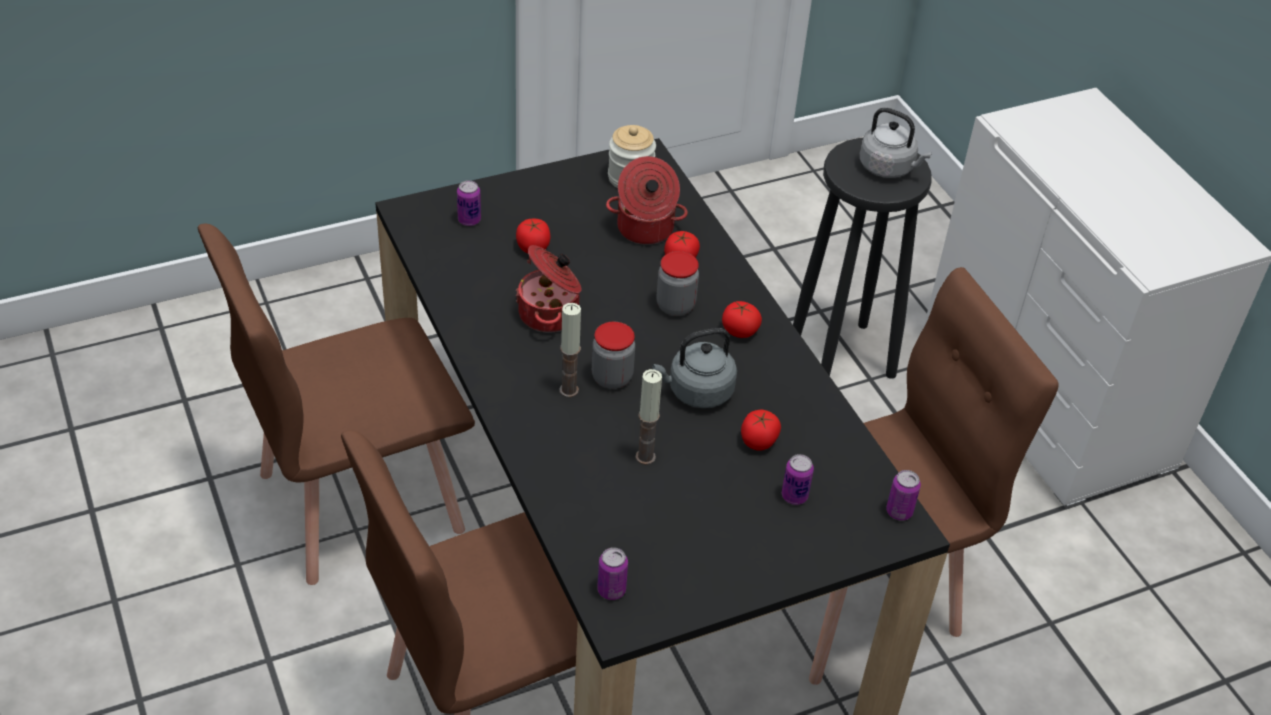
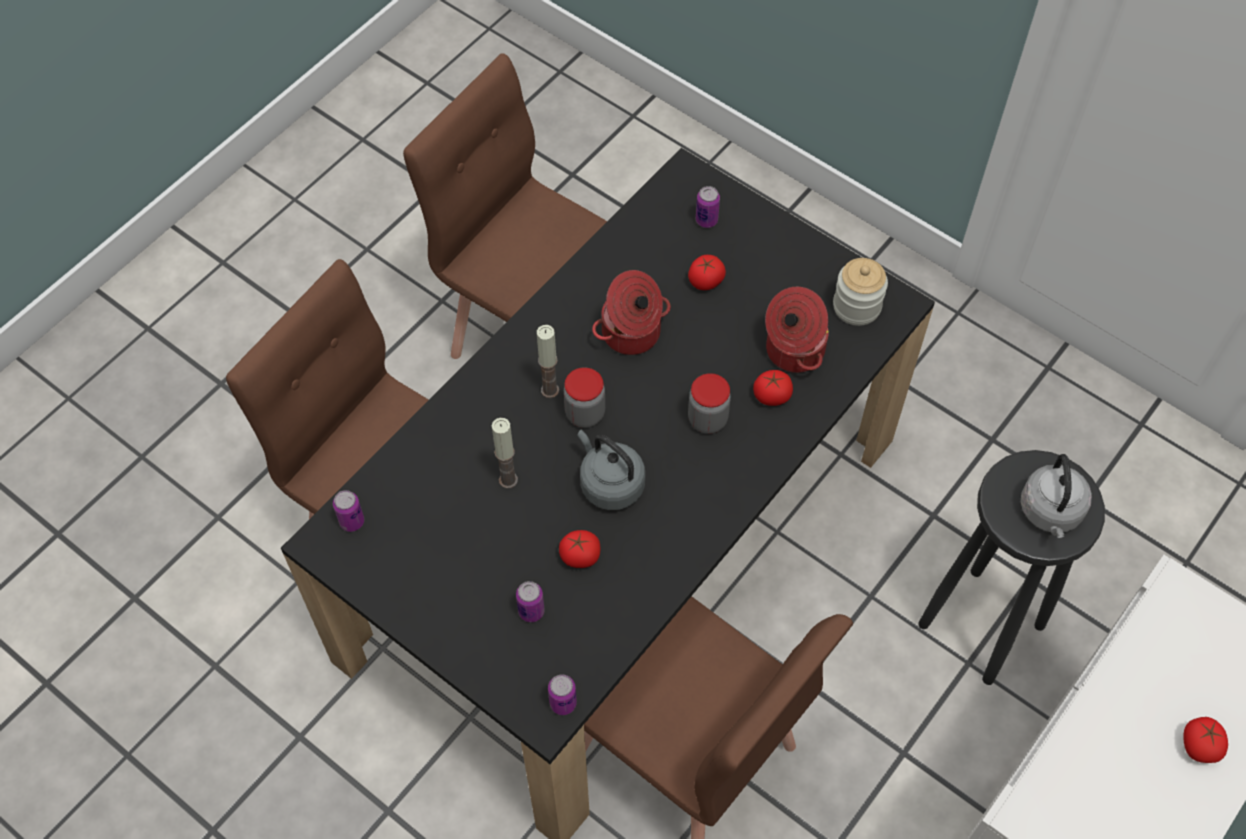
camera: 65 degrees right, 15 degrees up
(739, 331) = (710, 483): tomato -> tomato (1199, 746)

